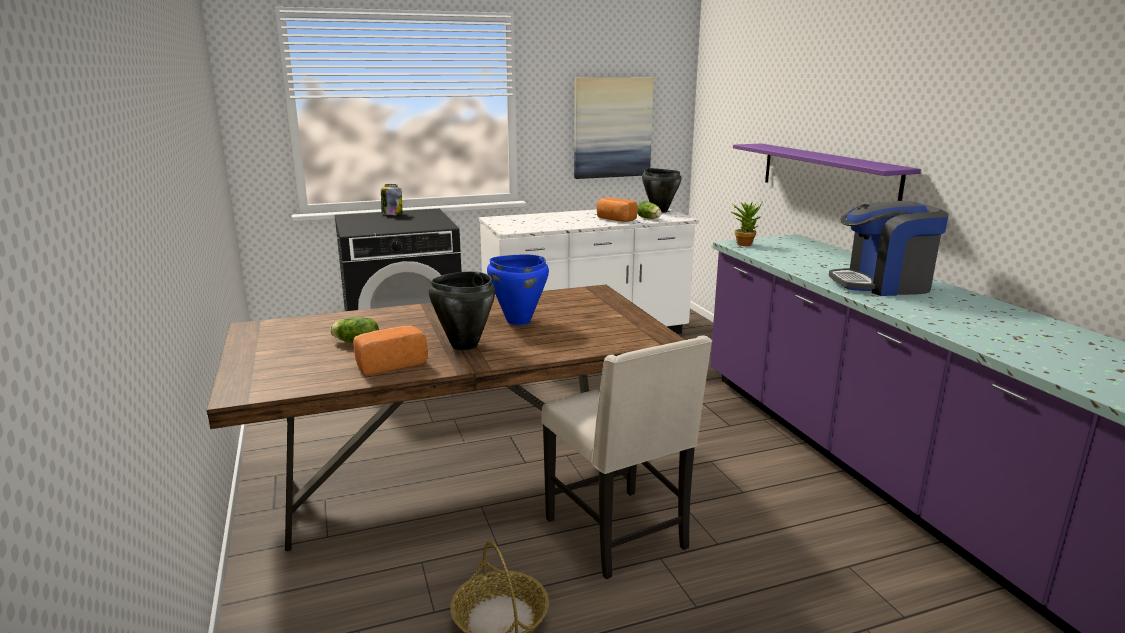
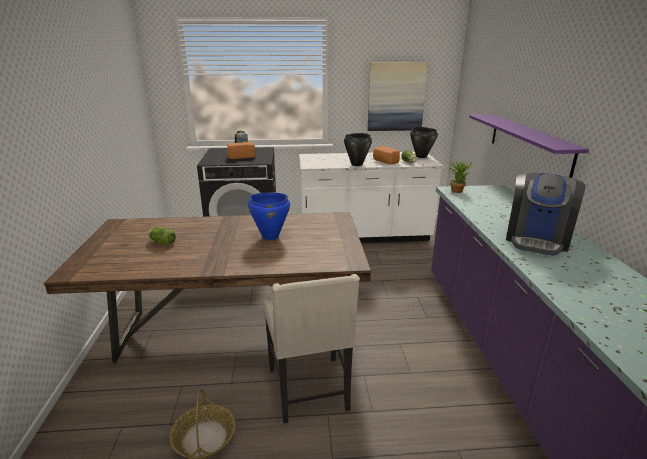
camera: 15 degrees right, 5 degrees up
(389, 364) = (167, 262): bread -> bread (241, 157)
(464, 345) = (222, 253): black cooking pot -> black cooking pot (356, 164)
(882, 285) = (537, 239): coffee machine -> coffee machine turned 75 degrees counterclockwise

